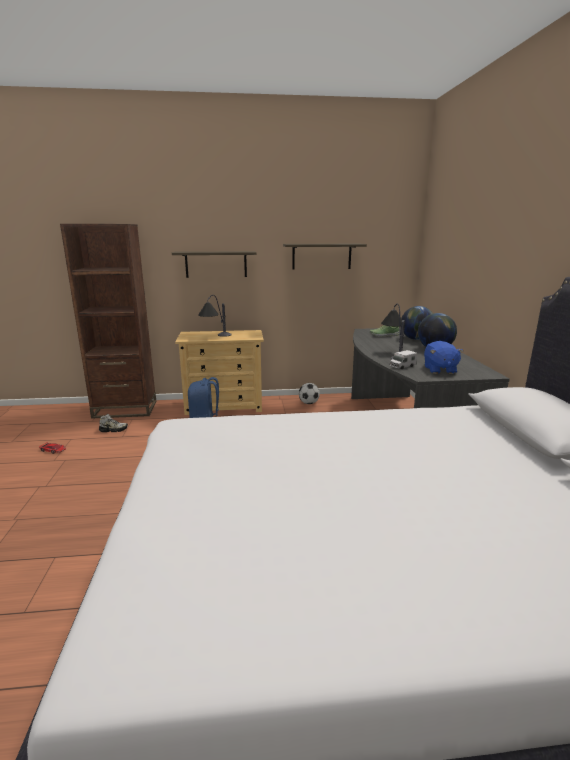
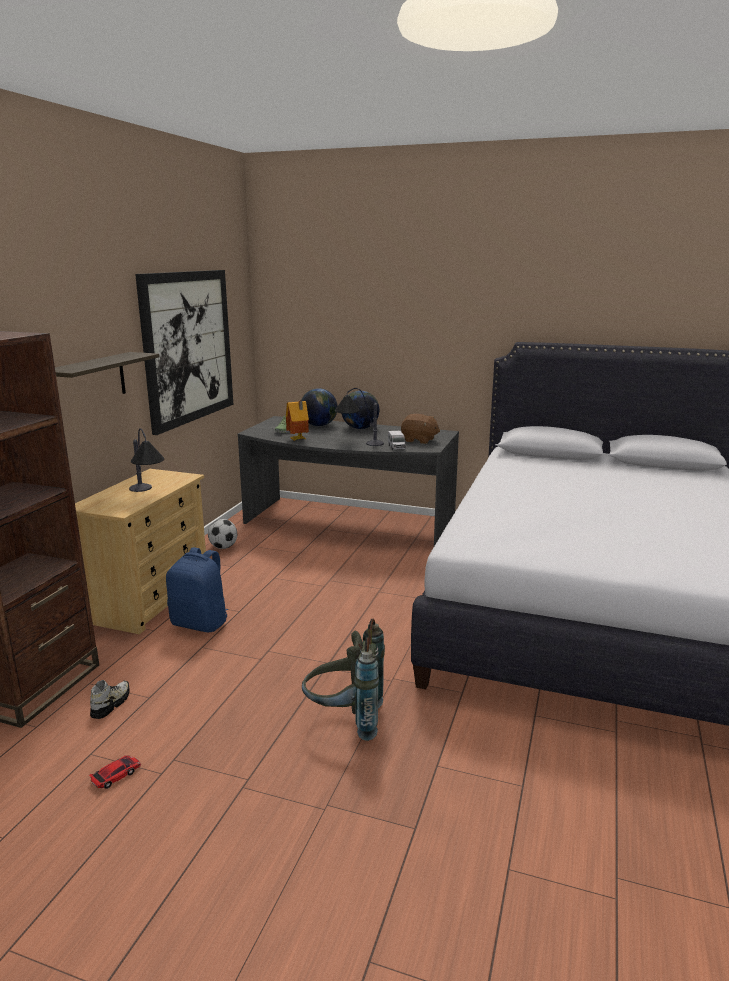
camera: 65 degrees left, 0 degrees up
(108, 503) = (345, 720): none -> grey backpack
(321, 256) = (188, 347): shelf -> picture
(366, 341) = (298, 440): none -> toy house
(439, 370) = (419, 440): blue plush toy -> brown plush toy

